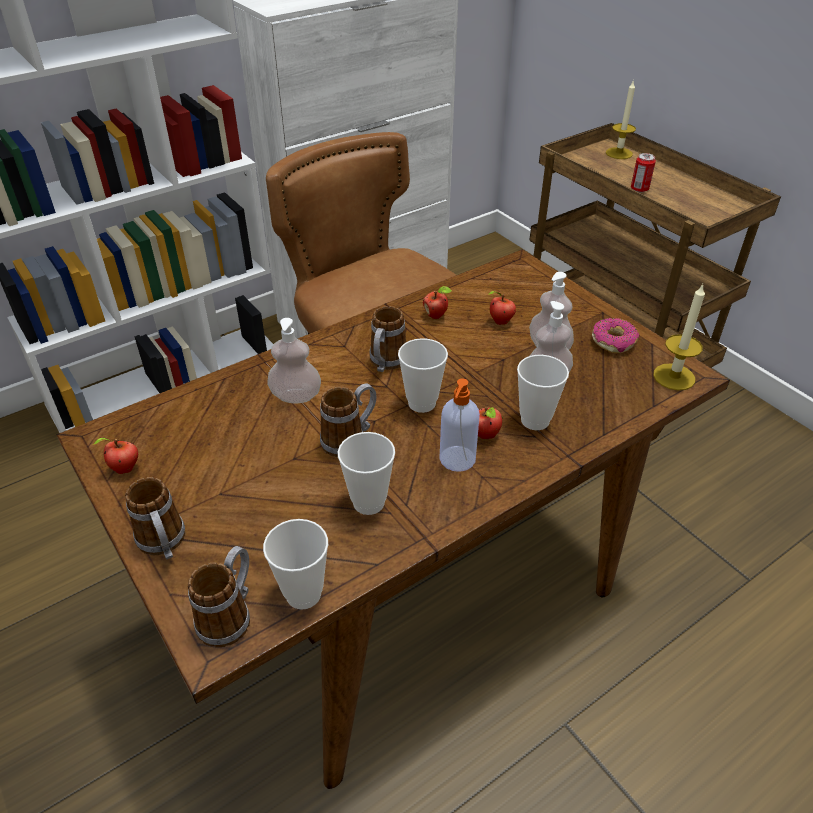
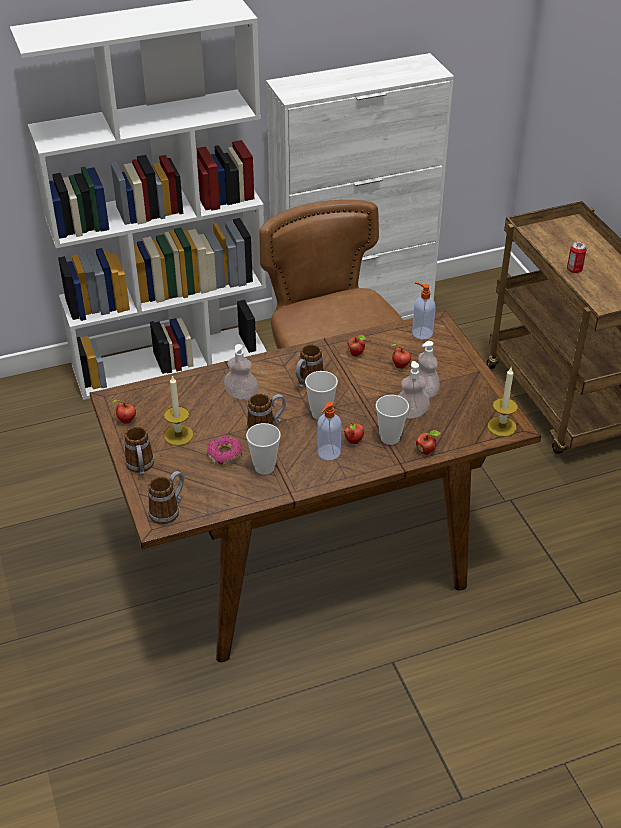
camera: 15 degrees right, 0 degrees up
(303, 594) = (211, 508): cup -> none
(507, 278) = (421, 333): none -> soap dispenser
(595, 430) = (426, 451): none -> apple
(613, 341) = (474, 394): donut -> donut (225, 454)
(619, 153) = (578, 231): candle -> candle (178, 435)

